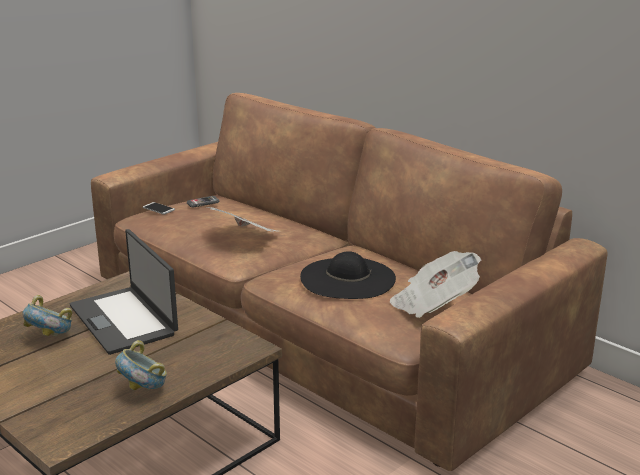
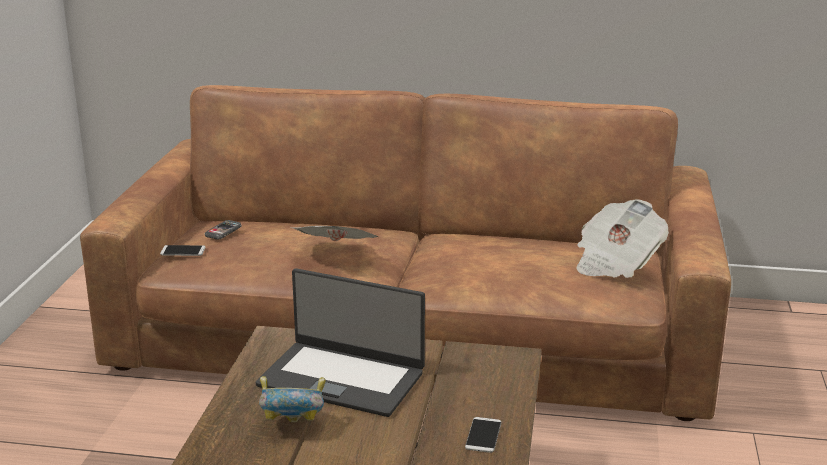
camera: 35 degrees left, 0 degrees up
(143, 390) = (483, 435): bowl -> phone
(347, 278) = (507, 263): black hat -> none

